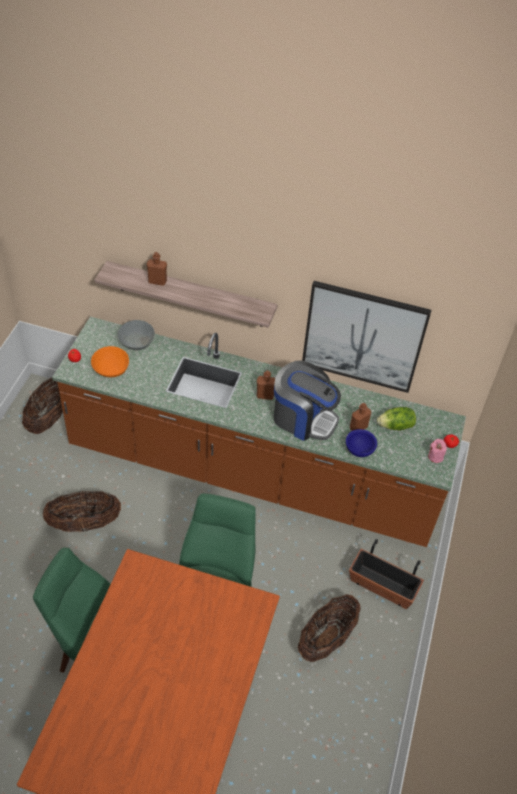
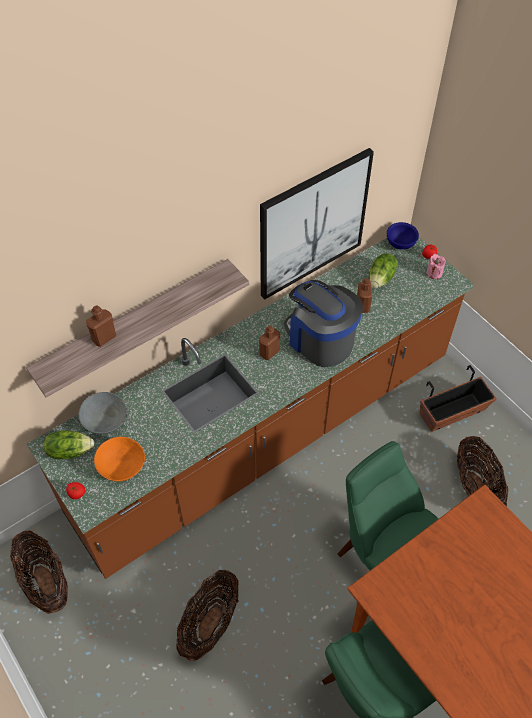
camera: 50 degrees left, 5 degrees up
(101, 338) = (70, 450): none -> lettuce
(303, 418) = (320, 339): coffee machine -> coffee machine turned 105 degrees counterclockwise
(359, 450) = (389, 321): blue bowl -> blue bowl (401, 244)

